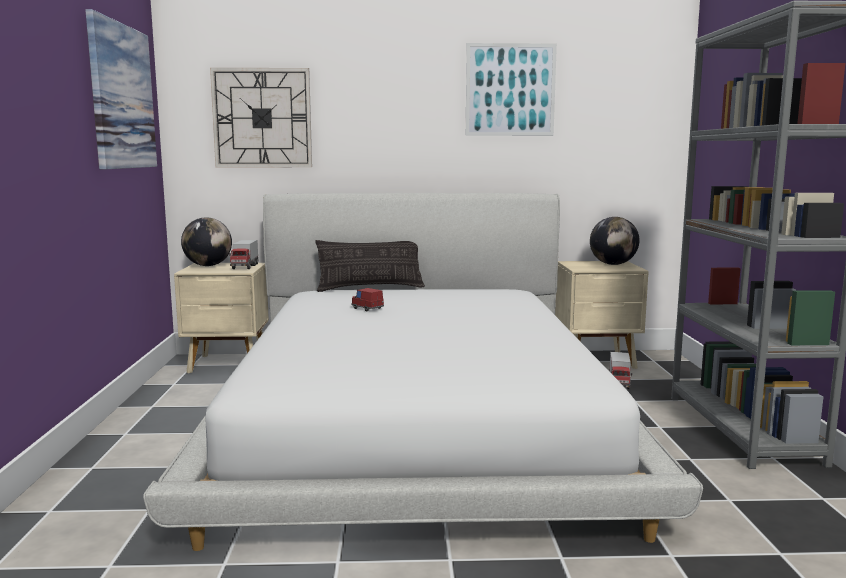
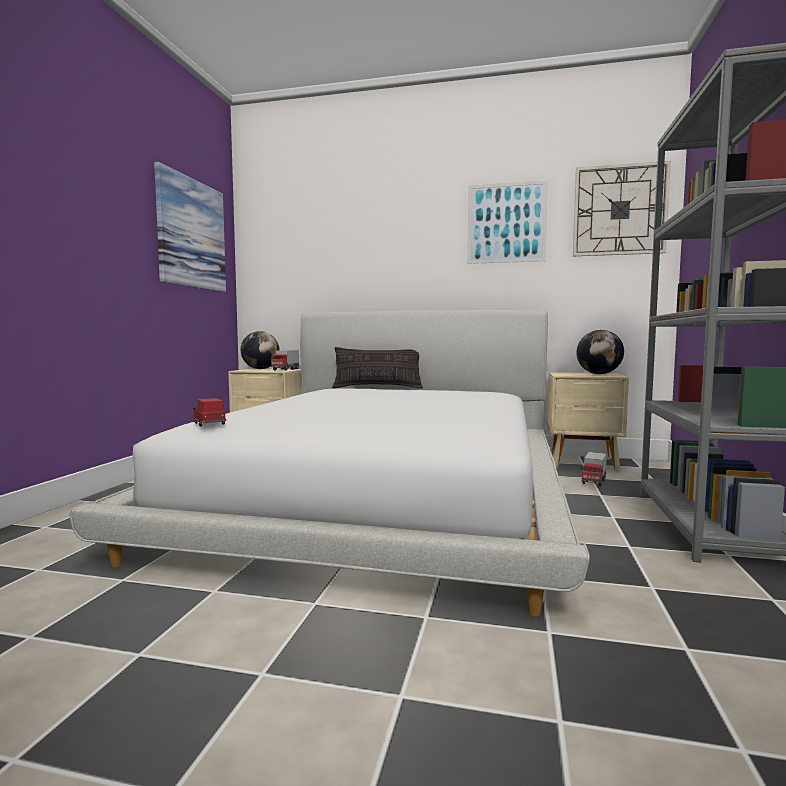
camera: 15 degrees right, 5 degrees down
(262, 118) = (307, 255): wall clock -> wall clock (619, 210)
(367, 308) = (352, 395): red toy car -> red toy car (209, 424)

